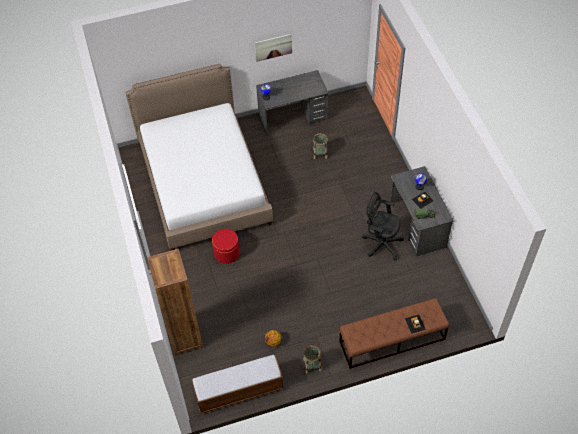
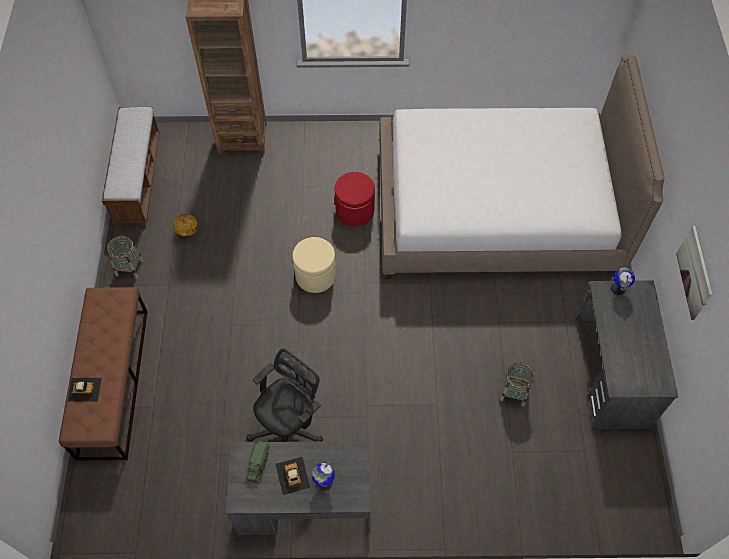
camera: 105 degrees right, 5 degrees up
(281, 260) = (315, 276): none -> beige ottoman

